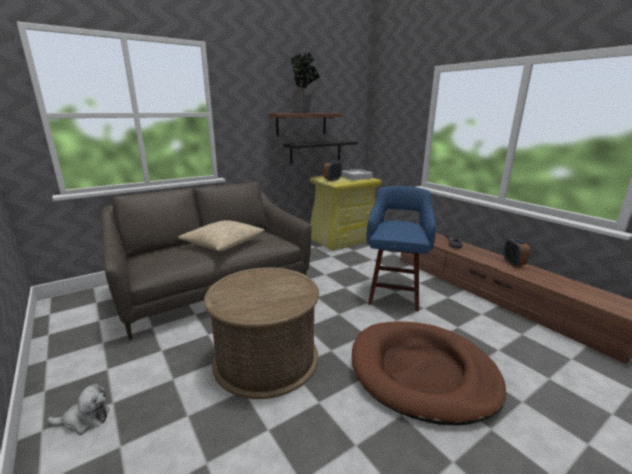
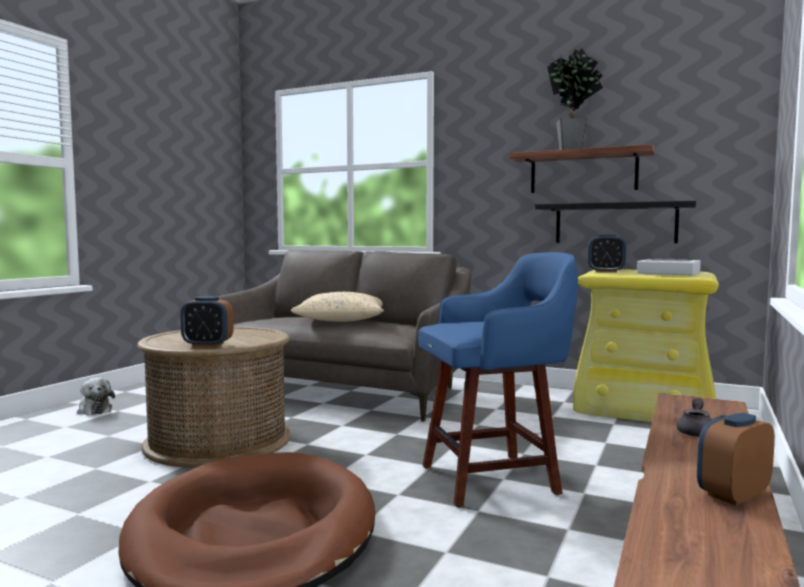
camera: 60 degrees right, 15 degrees down
(295, 297) = (207, 345): none -> alarm clock

